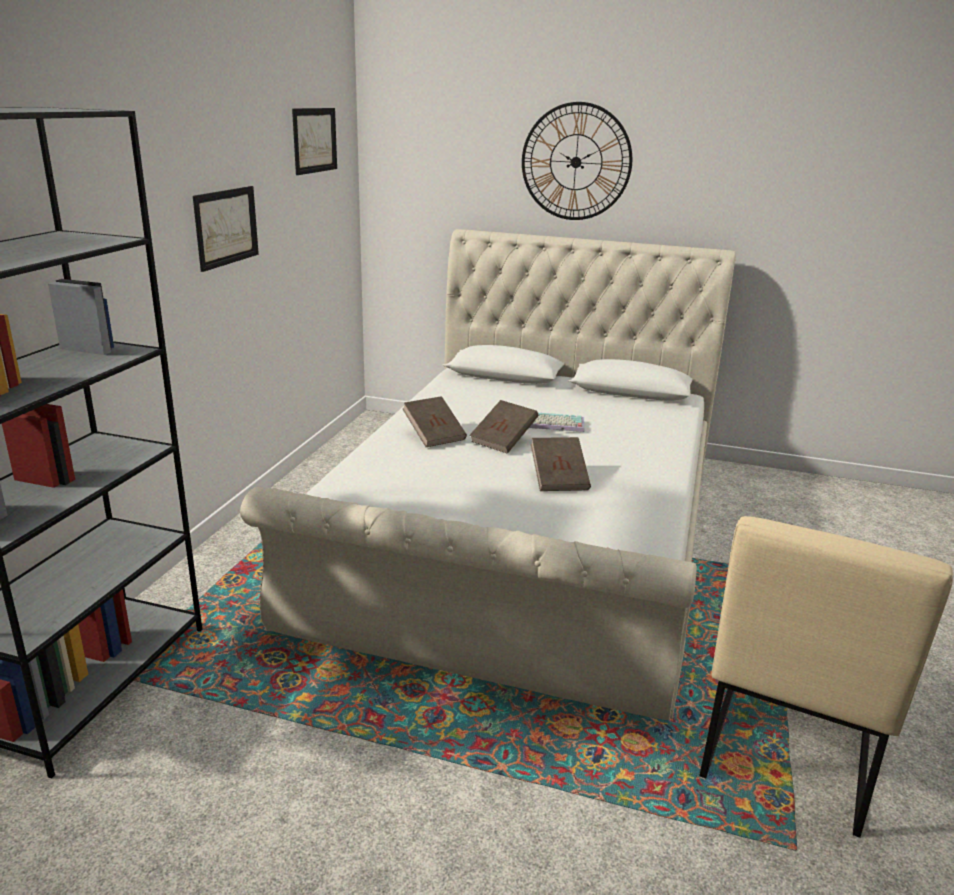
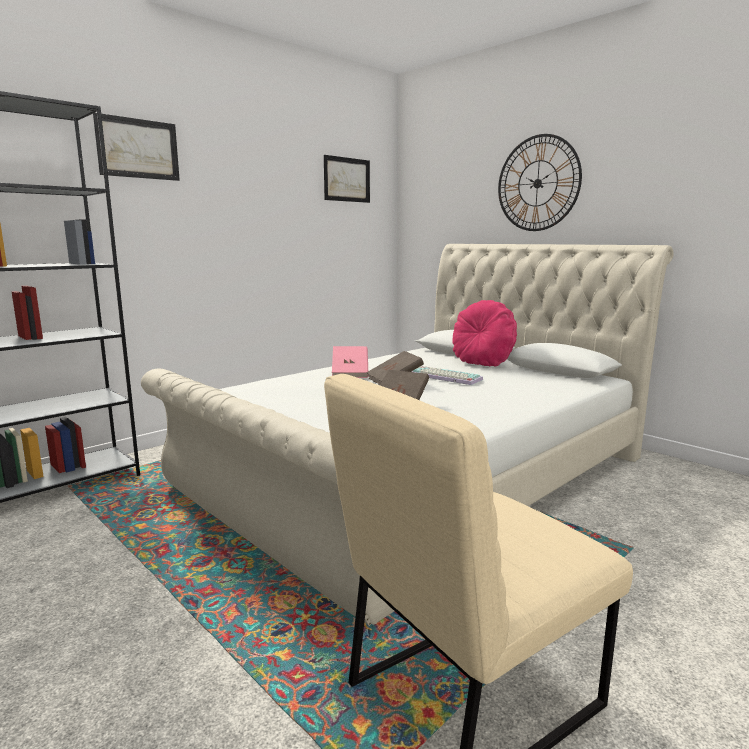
camera: 30 degrees right, 10 degrees down
(226, 227) = (248, 222): picture -> picture (138, 148)
(434, 435) = (350, 373): brown book -> pink book
(548, 392) = (482, 364): none -> pink pillow

